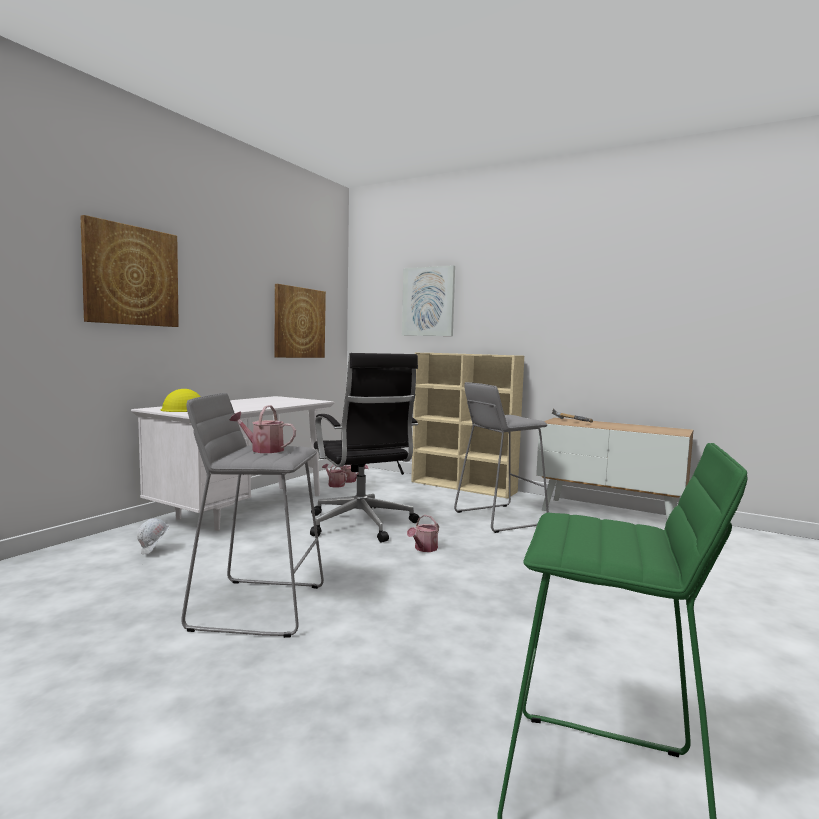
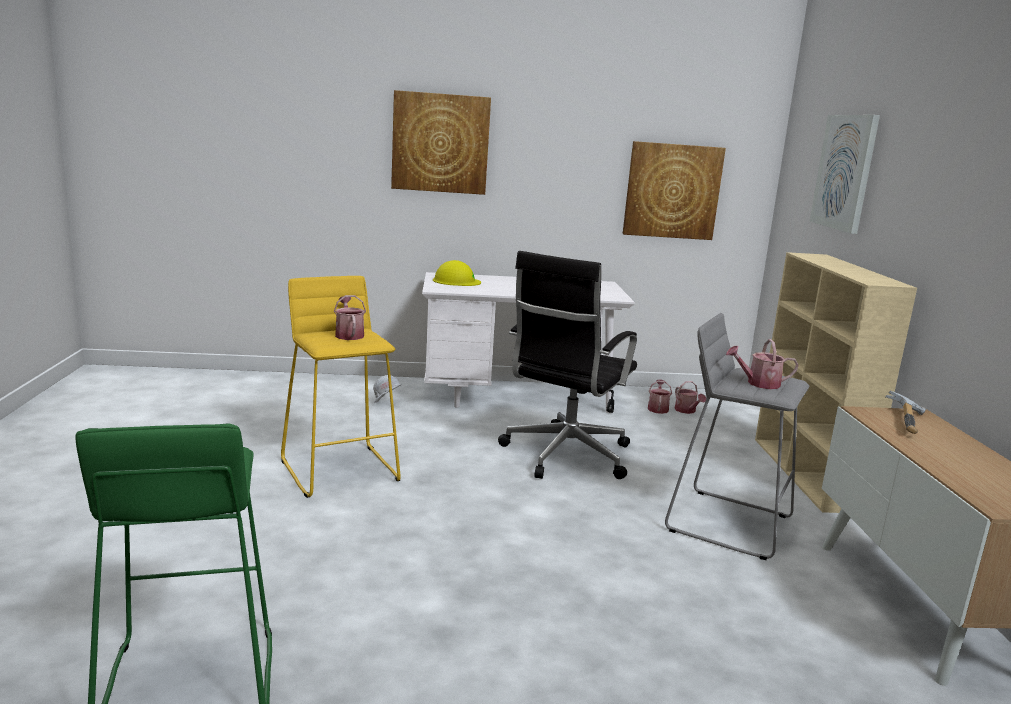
camera: 55 degrees right, 10 degrees up
(258, 606) = (341, 470): grey stool -> yellow stool
(424, 549) = (551, 502): watering can -> watering can (758, 383)

